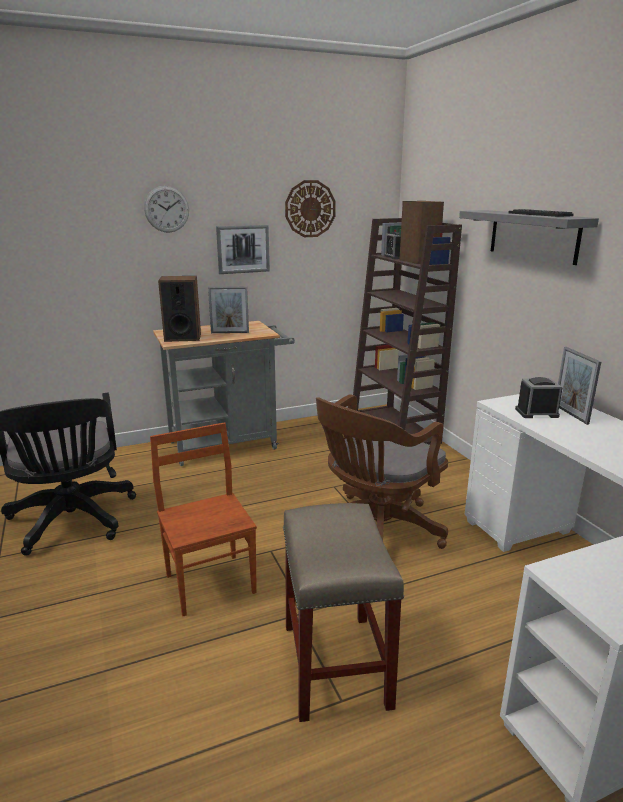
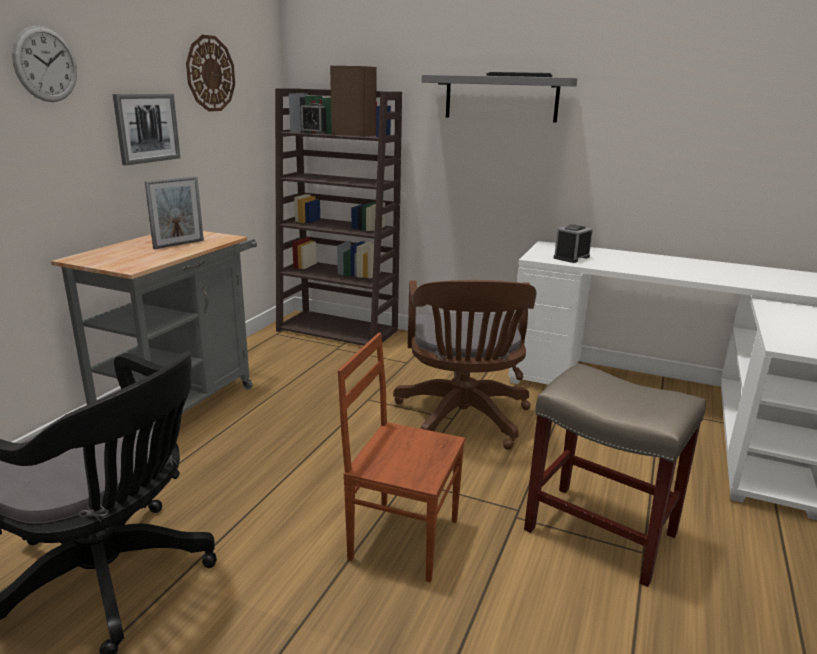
camera: 45 degrees left, 0 degrees up
(182, 337) = (128, 260): speaker -> none
(570, 414) = (590, 253): picture frame -> none

